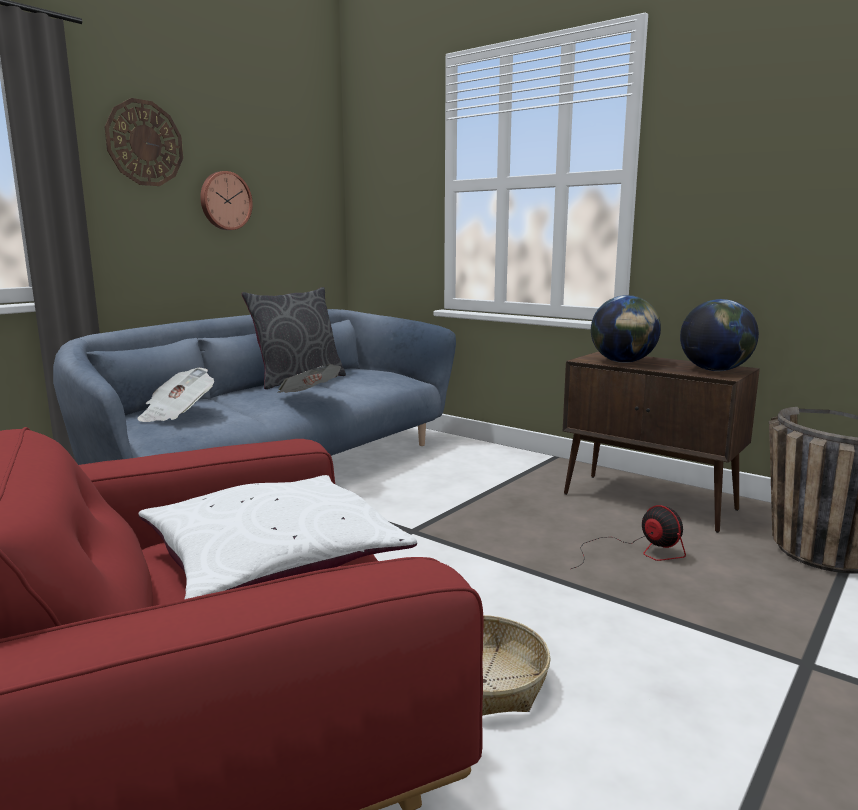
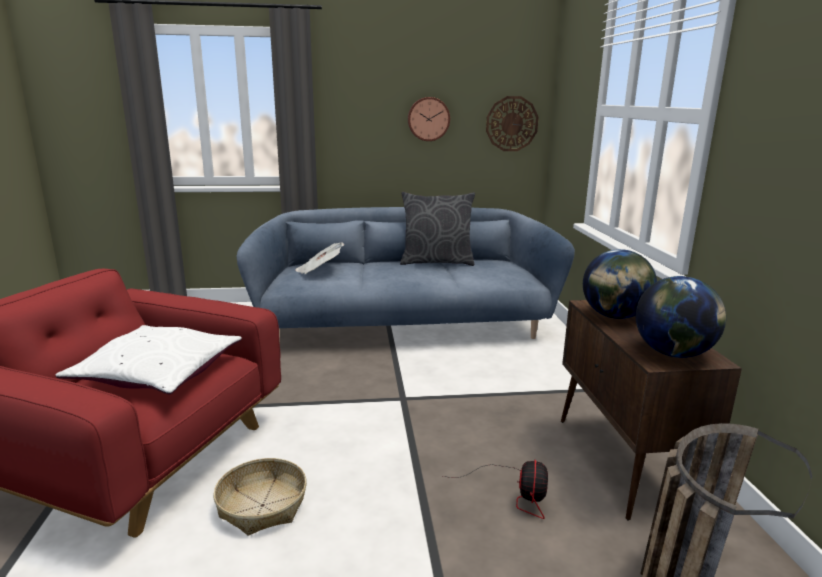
camera: 45 degrees right, 5 degrees up
(144, 143) = (367, 81): wall clock -> wall clock (511, 124)
(309, 397) = (410, 278): newspaper -> none

